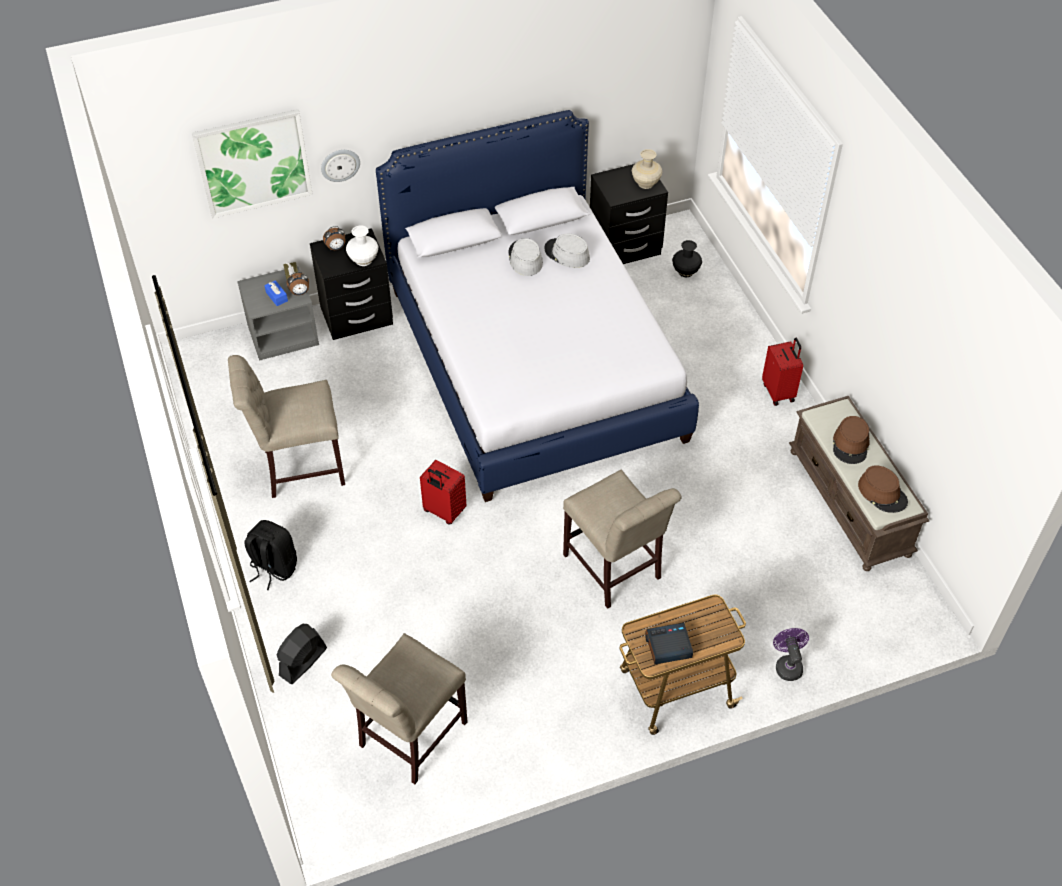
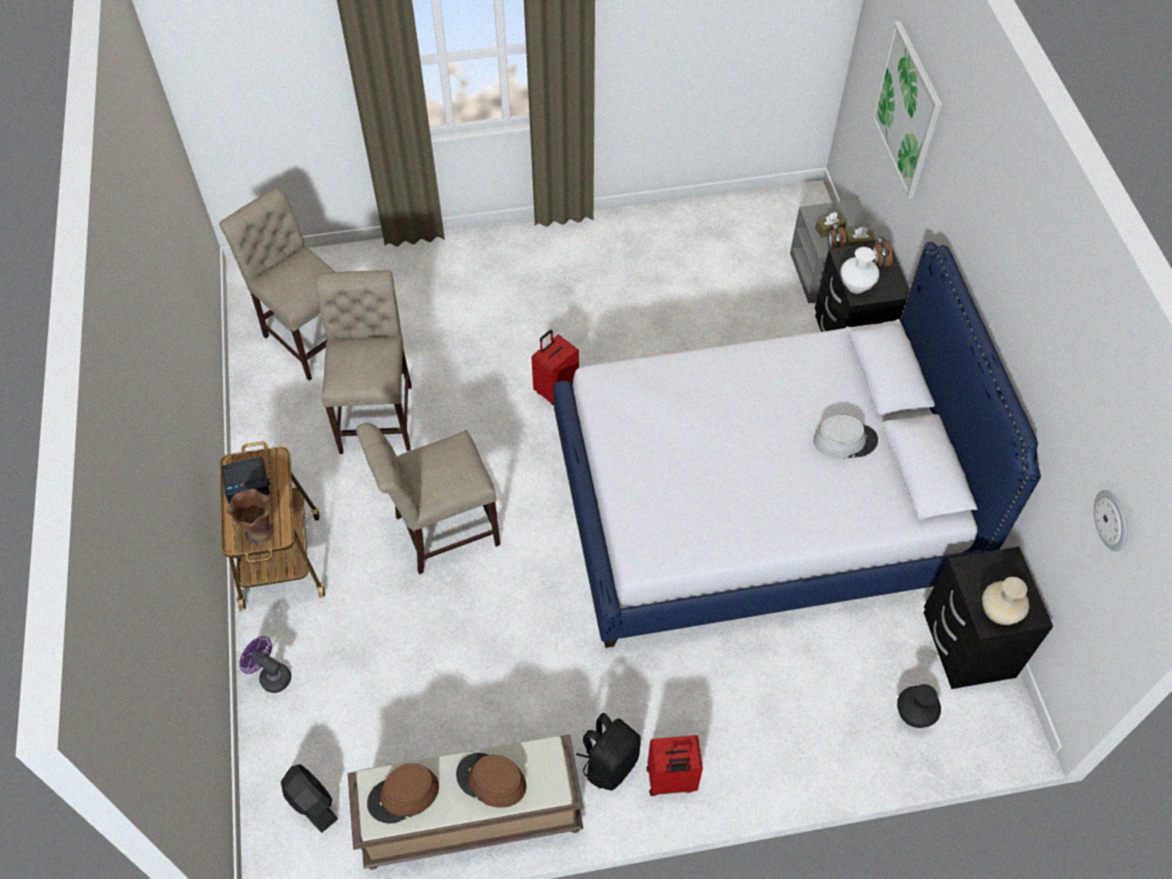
camera: 100 degrees right, 5 degrees up
(273, 568) = (521, 253): black backpack -> black backpack (609, 763)
(276, 296) = (829, 229): blue tissue box -> brown tissue box
(298, 467) = (638, 278): beige chair -> beige chair (377, 413)
(302, 662) = (412, 268): black fan -> black fan (311, 803)
(340, 164) = (933, 205): wall clock -> wall clock (1112, 520)
(567, 254) = (850, 487): grey hat -> none
(668, 646) = (247, 482): alarm clock -> alarm clock turned 75 degrees clockwise
(716, 621) = (259, 533): none -> brown vase
(787, 665) = (271, 676): purple fan -> purple fan turned 150 degrees counterclockwise

